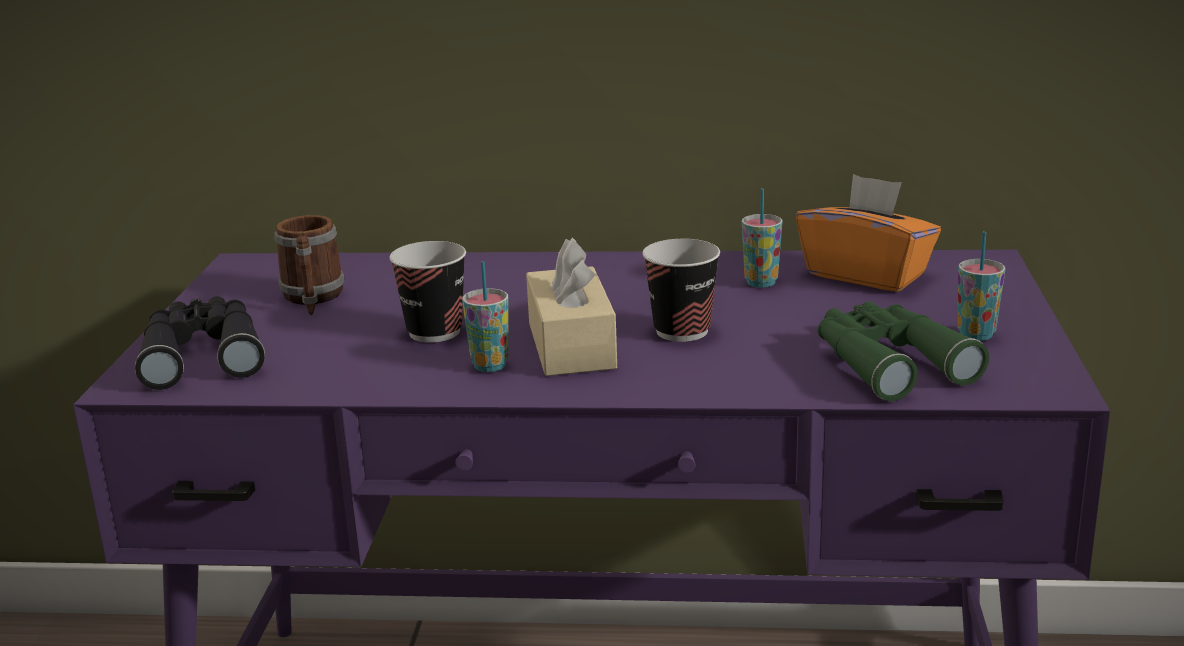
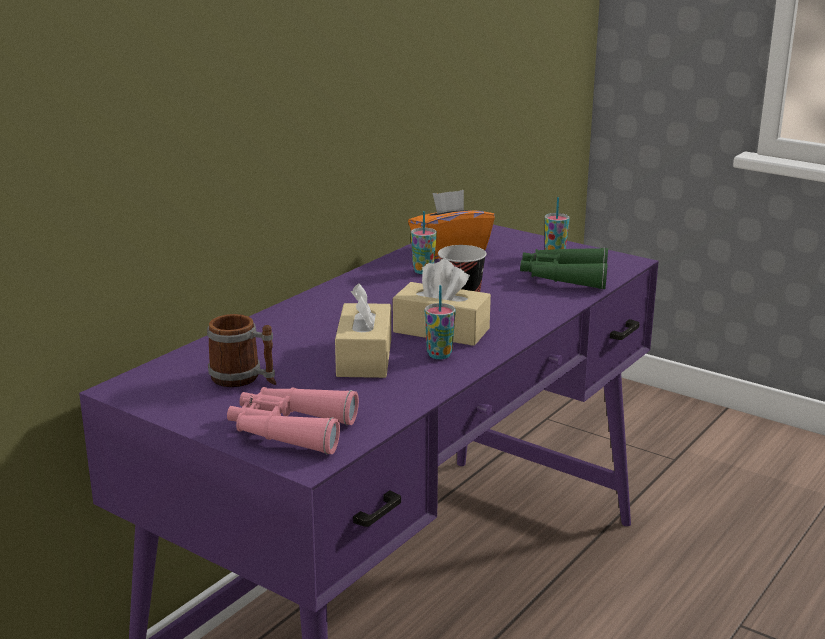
camera: 60 degrees left, 0 degrees up
(202, 355) = (290, 430): black binoculars -> pink binoculars
(434, 332) = (364, 357): cup -> beige tissue box

